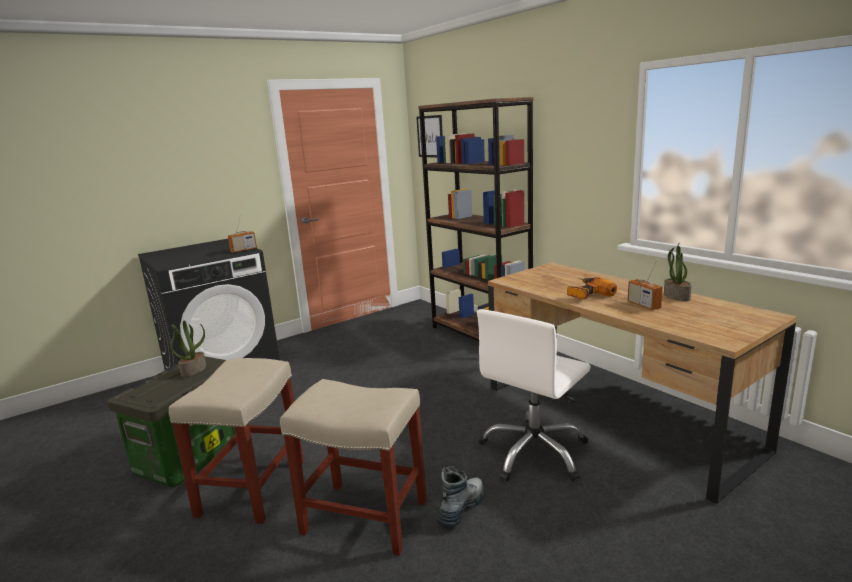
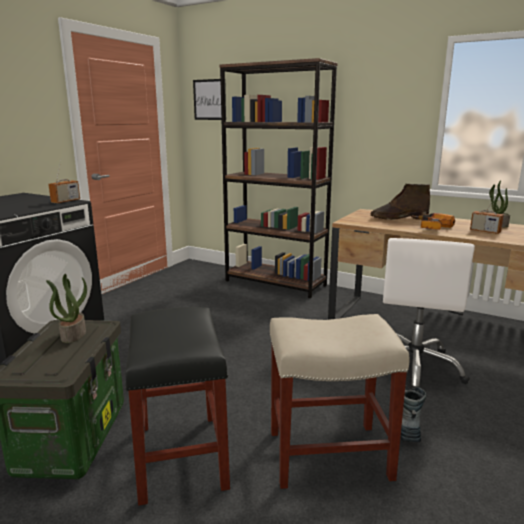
camera: 25 degrees left, 0 degrees up
(252, 486) = (180, 454): beige stool -> black stool
(570, 279) = (398, 218): none -> brown boot

